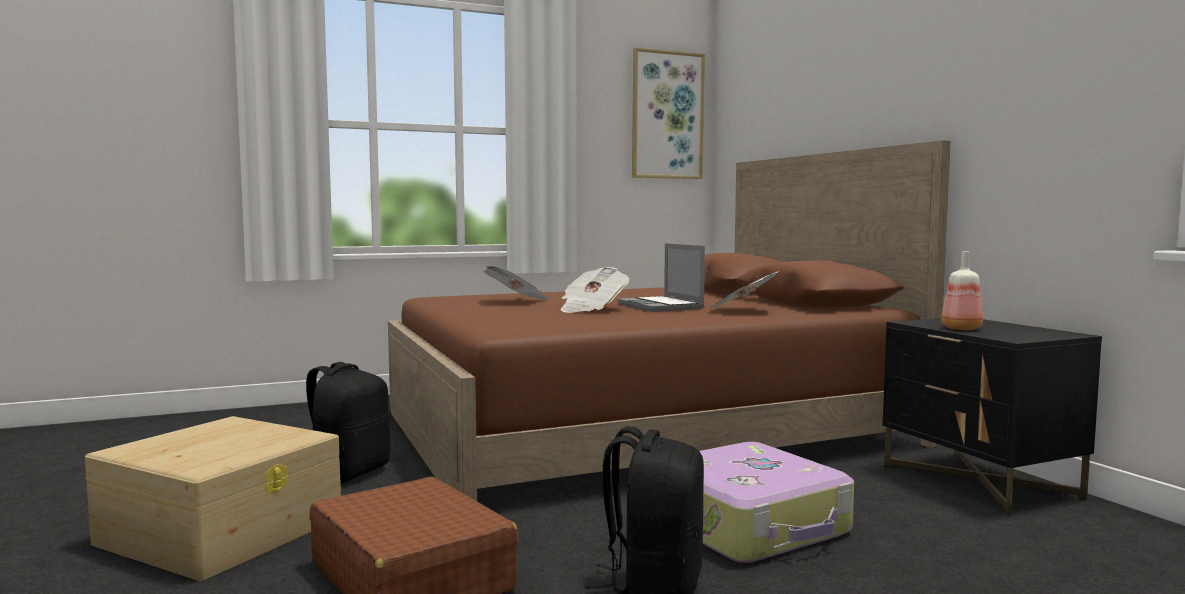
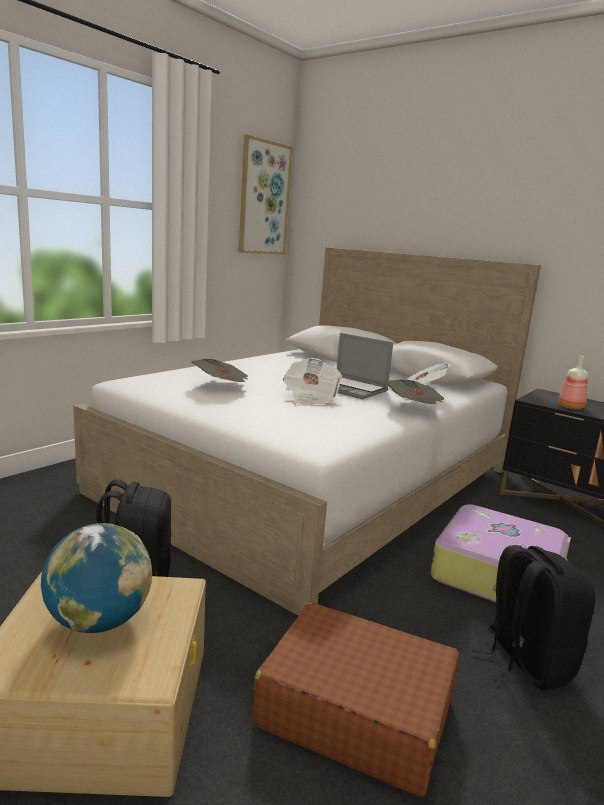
camera: 30 degrees left, 10 degrees up
(220, 441) = (99, 622): none -> globe
(642, 428) = (314, 480): brown bed -> white bed
(698, 318) = (413, 408): none -> newspaper

